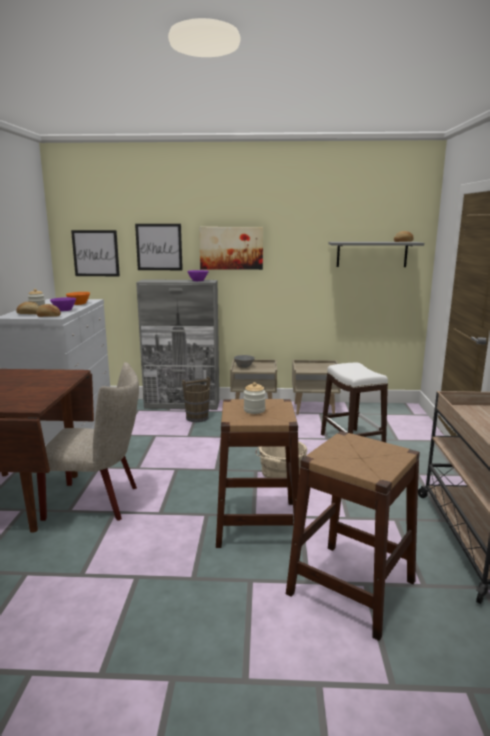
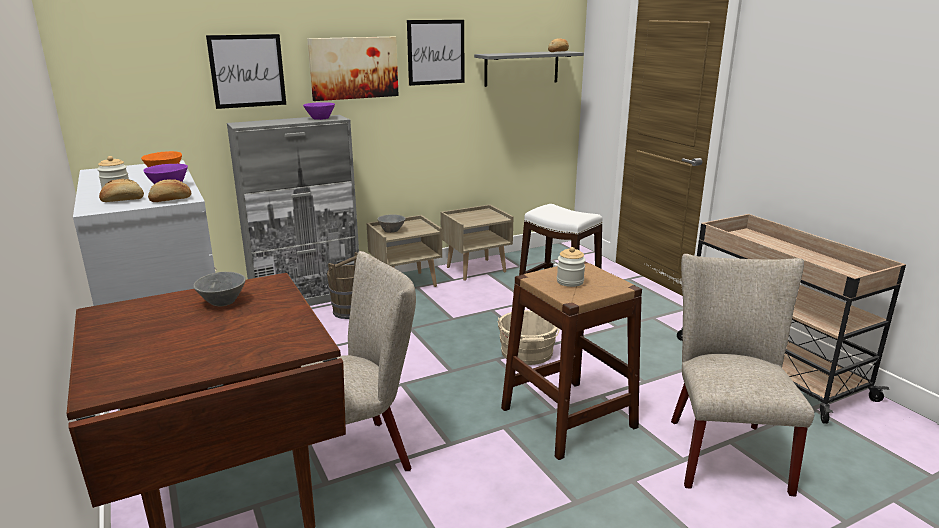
camera: 30 degrees left, 5 degrees up
(32, 378) = (221, 302): none -> grey bowl
(95, 253) = (140, 86): picture -> picture (436, 52)
(351, 587) = (723, 449): brown stool -> beige chair

